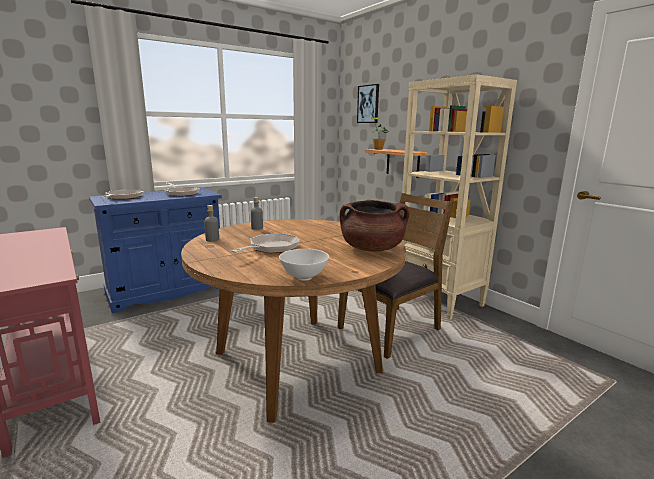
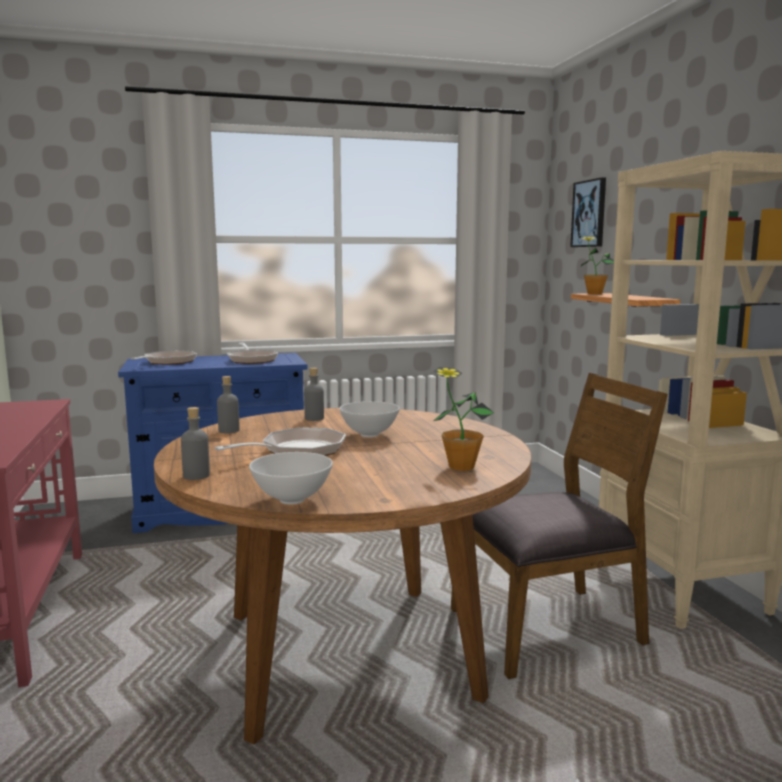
camera: 20 degrees right, 5 degrees down
(227, 269) = (196, 476): none -> grey bottle
(301, 235) = (369, 434): none -> white bowl
(372, 249) = (461, 467): brown cooking pot -> potted plant

